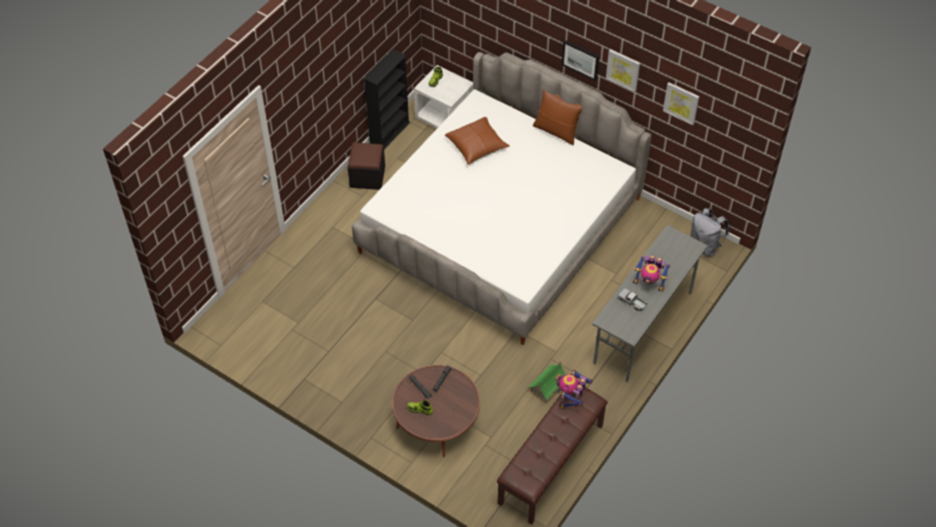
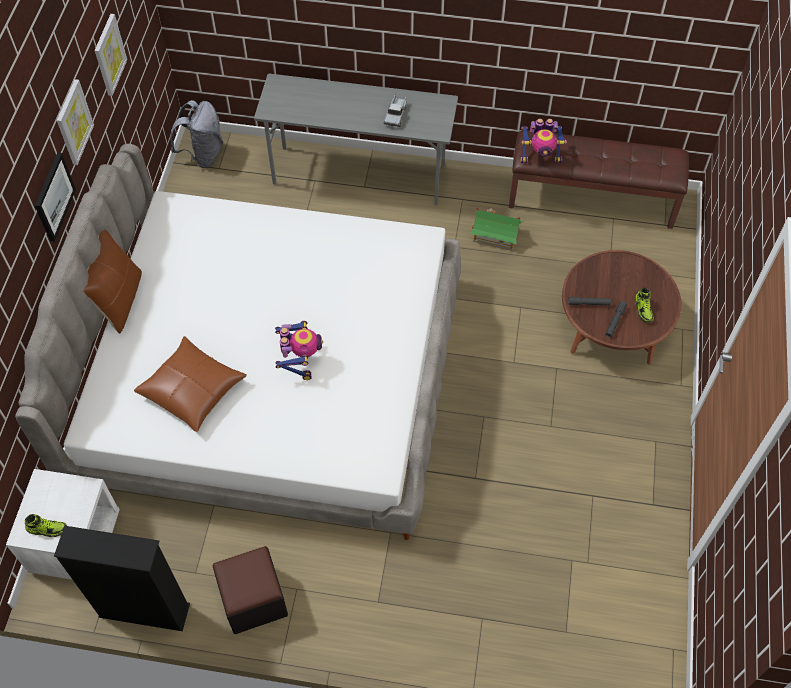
camera: 115 degrees left, 5 degrees up
(649, 283) = (357, 108): toy robot -> toy robot (300, 360)

